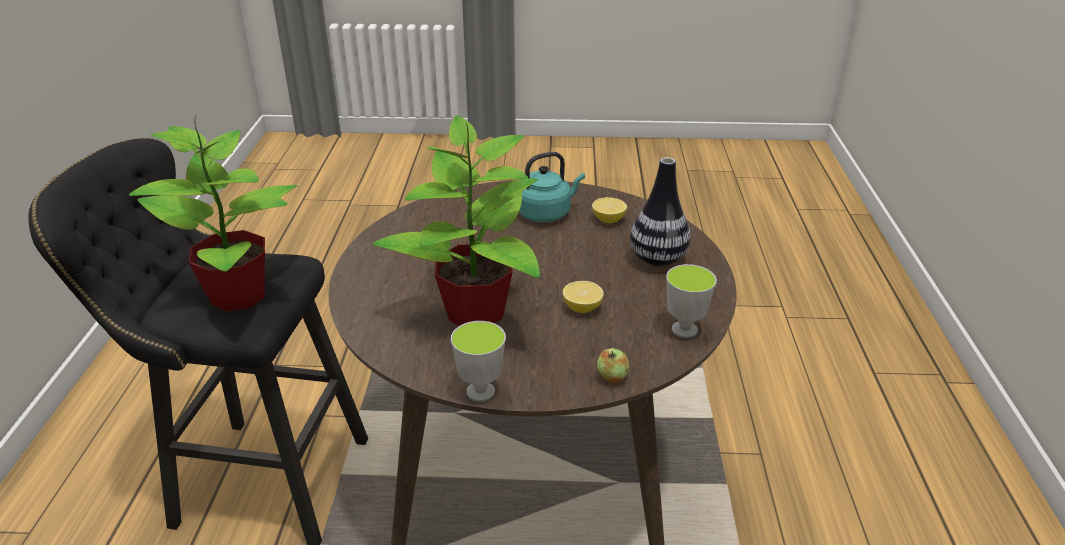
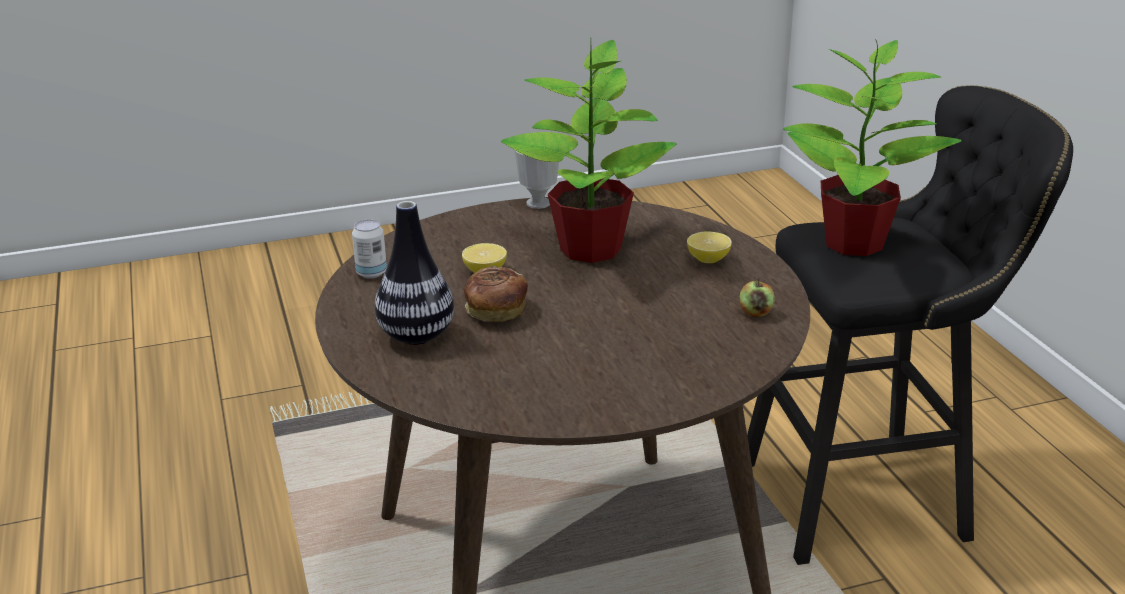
camera: 160 degrees right, 5 degrees down
(546, 213) = (597, 369): turquoise kettle -> none
(590, 268) = (495, 311): none -> bread
(608, 220) = (503, 377): lemon -> lemon (708, 260)
(612, 377) = (432, 229): apple -> apple (755, 313)
(684, 330) = (371, 273): cup -> can

